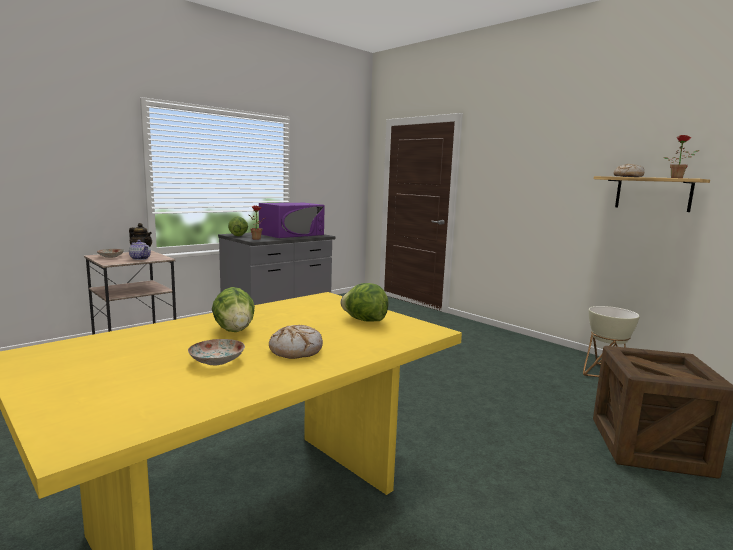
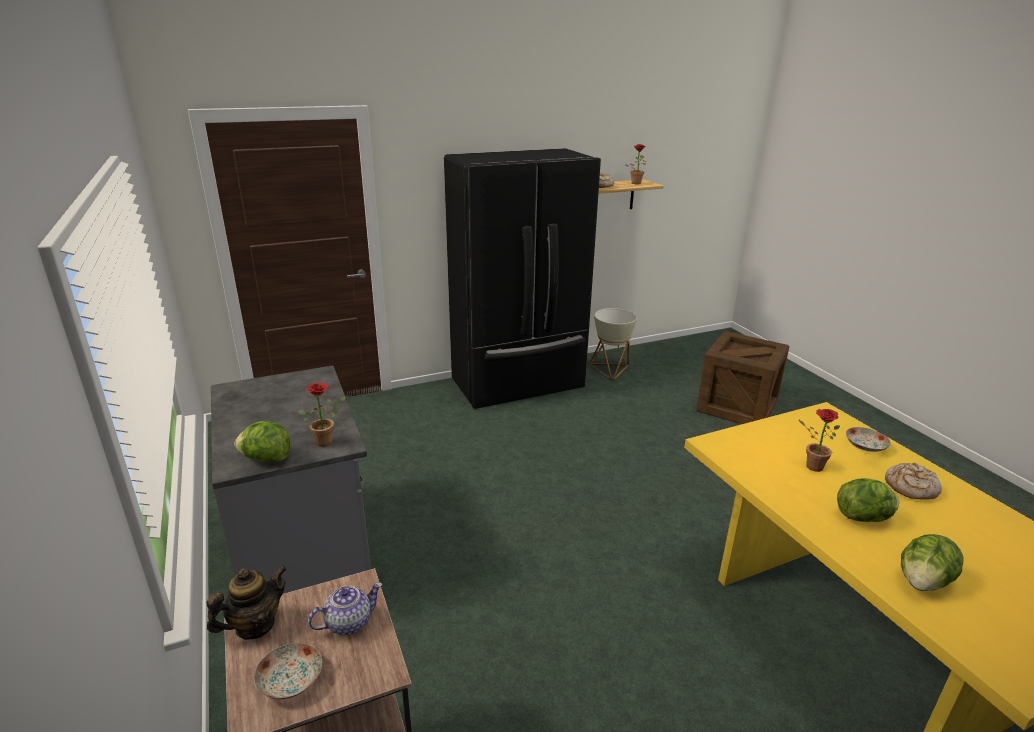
camera: 70 degrees left, 15 degrees up
(217, 360) = (957, 533): plate -> plate (864, 446)
(292, 234) = (283, 399): purple microwave -> none
(312, 319) = (810, 466): none -> potted plant
(364, 320) = (805, 438): lettuce -> lettuce (923, 582)
(512, 343) = (521, 385): none -> black fridge

